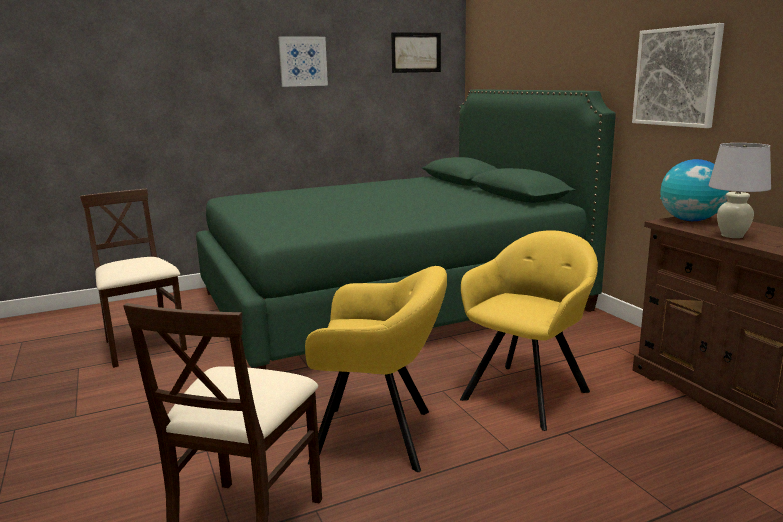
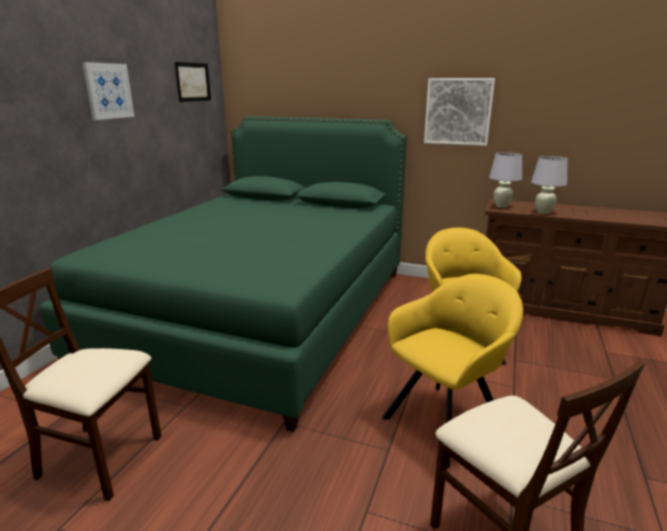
camera: 45 degrees left, 5 degrees up
(690, 220) = (501, 206): globe -> white table lamp

